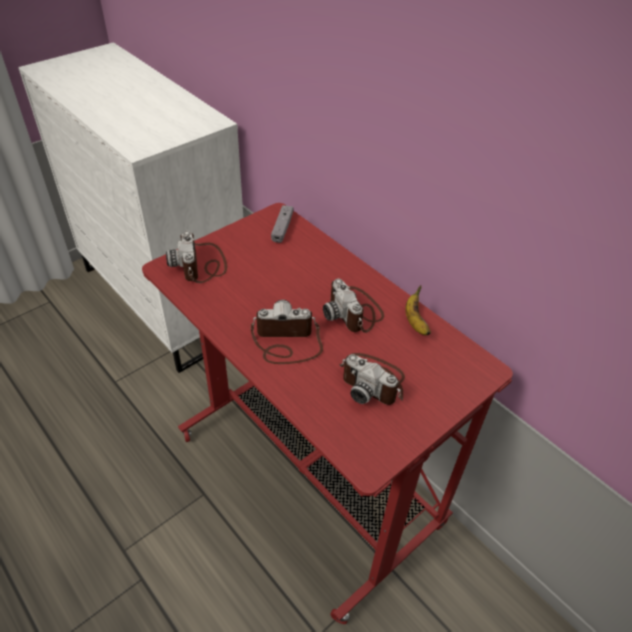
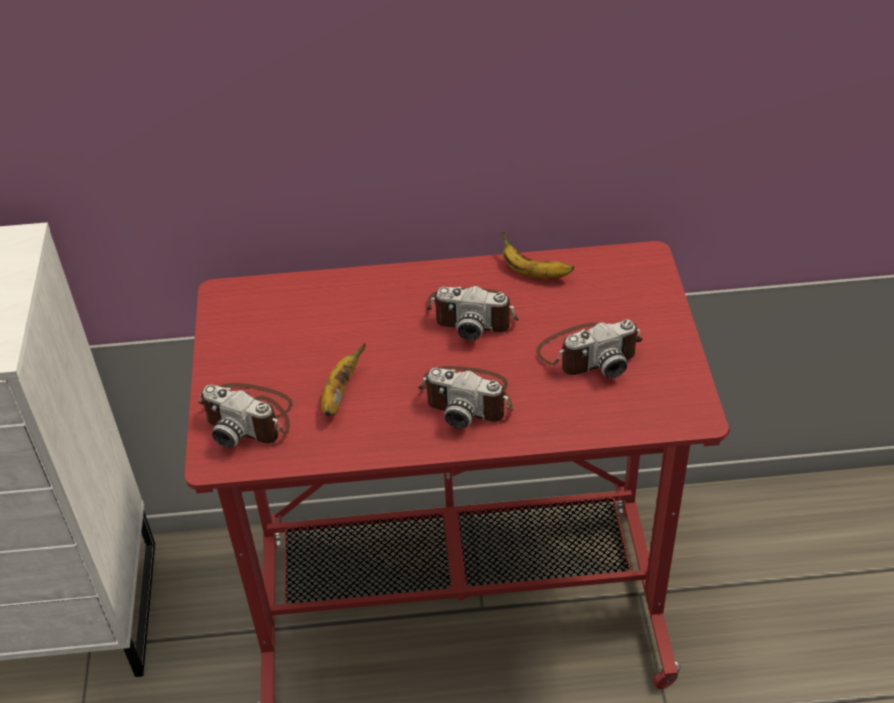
camera: 50 degrees left, 0 degrees up
(244, 289) = (339, 394): none -> banana
(282, 228) = (259, 304): grey game controller -> none
(286, 342) = (468, 398): camera -> camera turned 105 degrees counterclockwise

